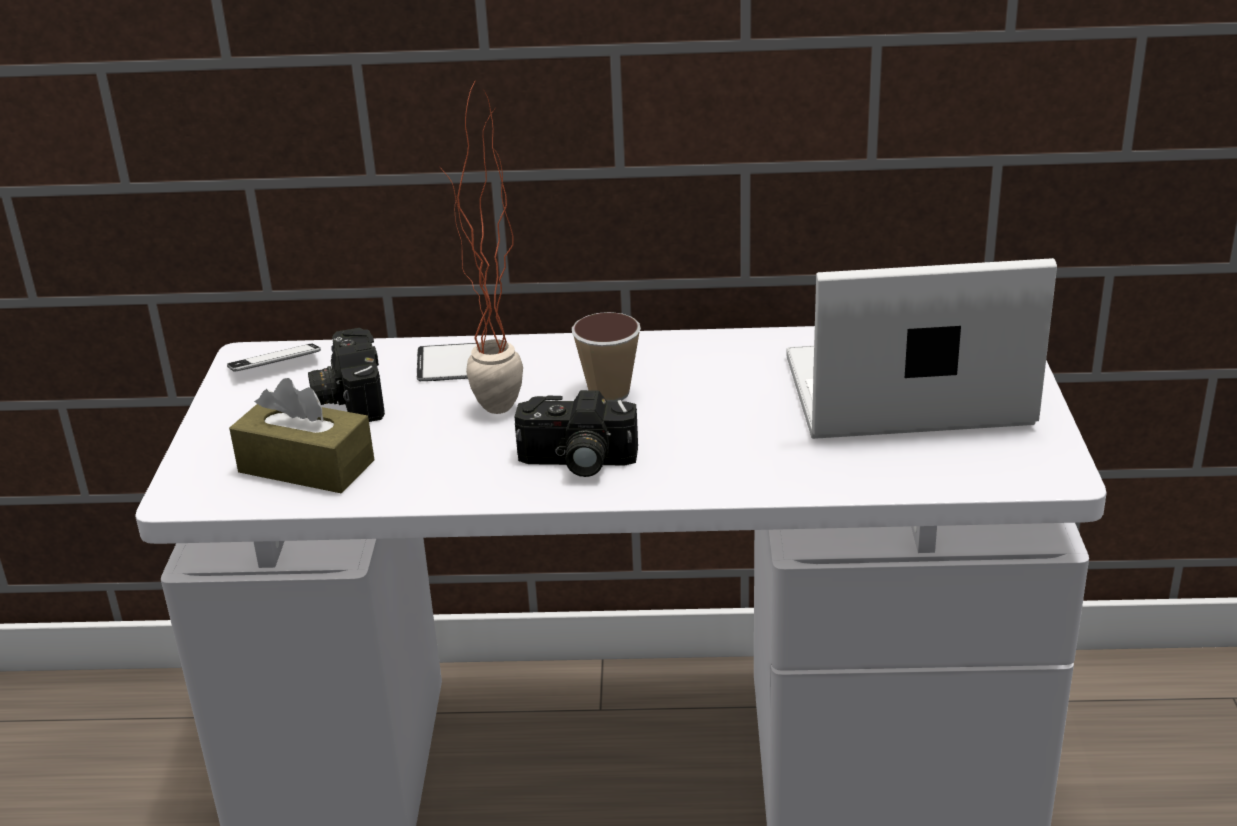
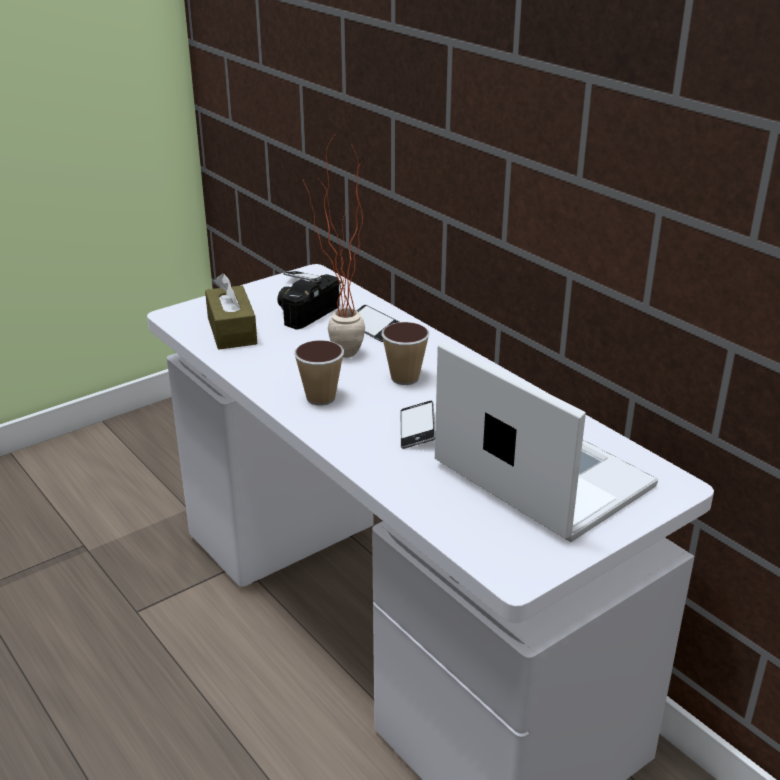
camera: 50 degrees right, 0 degrees up
(576, 462) = (321, 398): camera -> cup
(730, 427) = (417, 430): none -> phone

